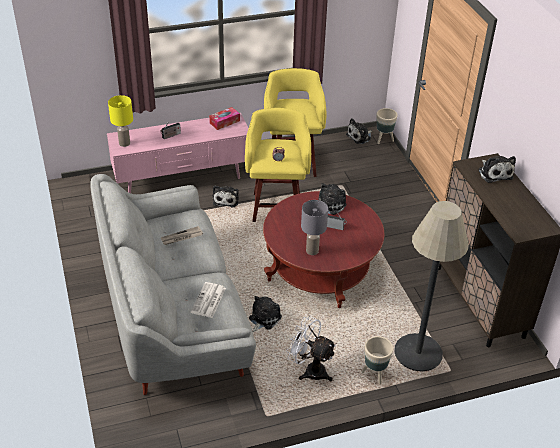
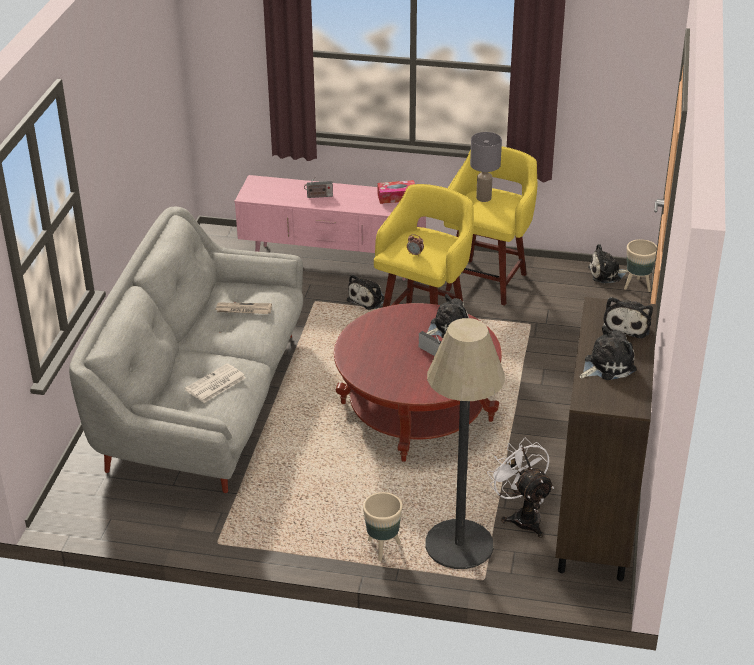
camera: 30 degrees right, 5 degrees down
(124, 143) = (259, 191): yellow table lamp -> none
(263, 319) = (301, 442): plush toy -> plush toy (606, 365)
(310, 370) = (309, 515): white fan -> white fan (522, 516)
(312, 250) = (380, 369): grey table lamp -> grey table lamp (483, 198)

